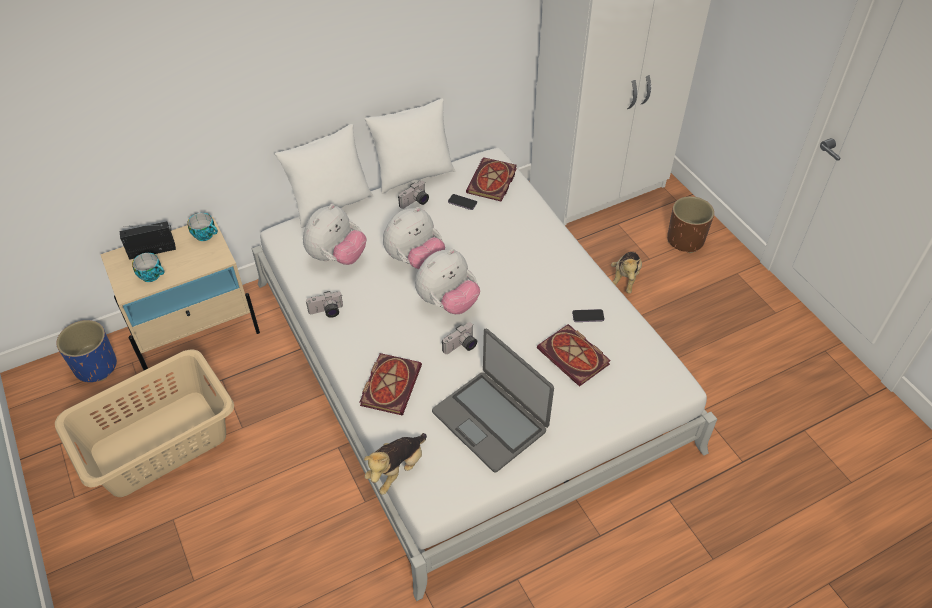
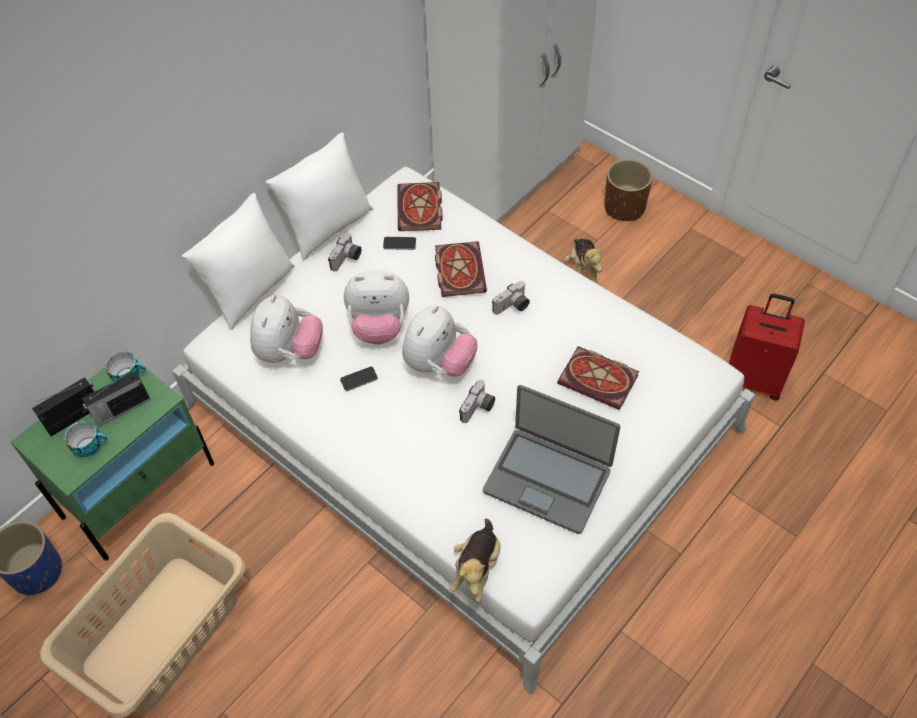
camera: 20 degrees left, 5 degrees up
(187, 256) = (121, 410): none -> radio
(196, 333) = (139, 489): beige nightstand -> green nightstand
(326, 312) = (311, 419): camera -> camera (512, 307)
(390, 384) = (423, 477): book -> book (458, 270)
(415, 260) = (379, 326): plush toy -> plush toy turned 60 degrees clockwise
(588, 316) = (591, 330): phone -> phone (359, 379)
(736, 414) = (754, 379): none -> red suitcase

